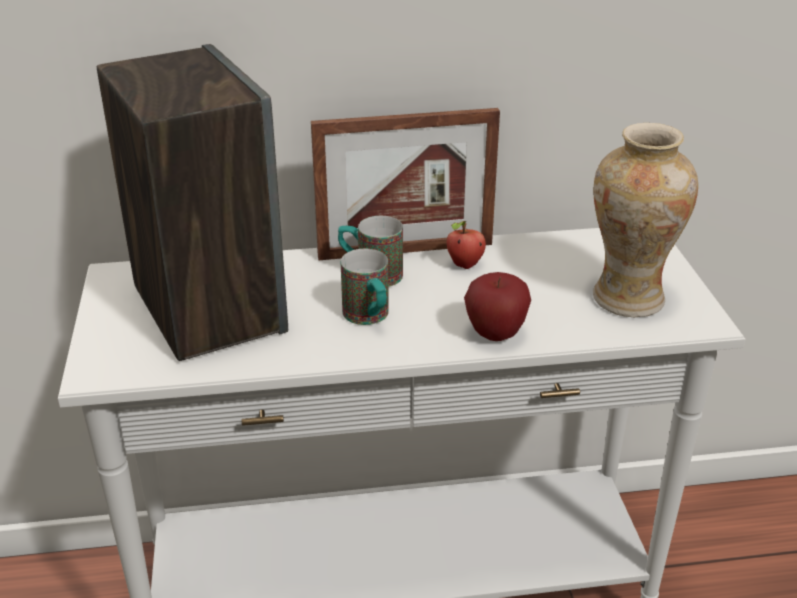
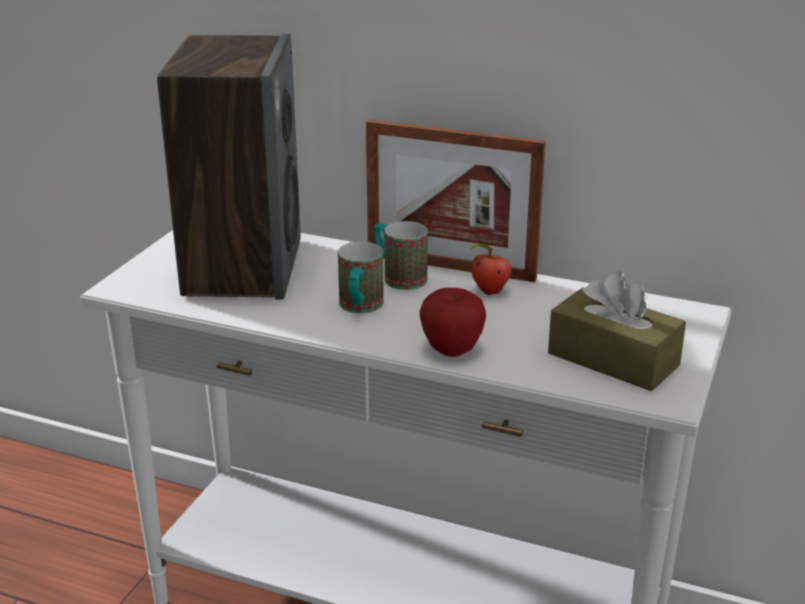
camera: 30 degrees right, 5 degrees down
(628, 299) = (613, 359): vase -> brown tissue box

